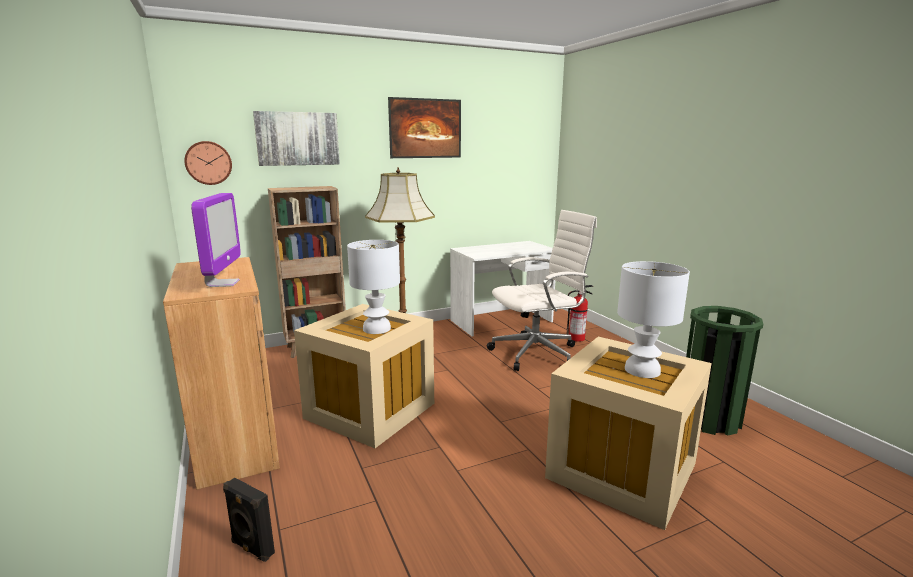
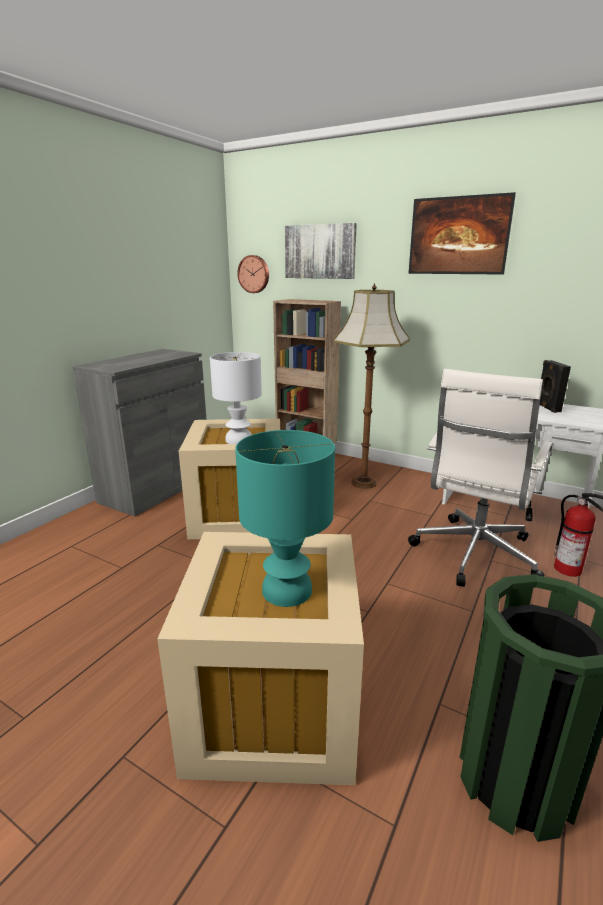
camera: 55 degrees right, 5 degrees up
(223, 283) = (121, 364): monitor -> none
(236, 438) = (157, 488): brown cabinet -> grey cabinet
(251, 548) = (49, 545): black speaker -> black speaker (547, 408)
(538, 353) = (473, 555): white office chair -> white office chair turned 90 degrees clockwise
(643, 370) = (287, 591): white table lamp -> turquoise table lamp

